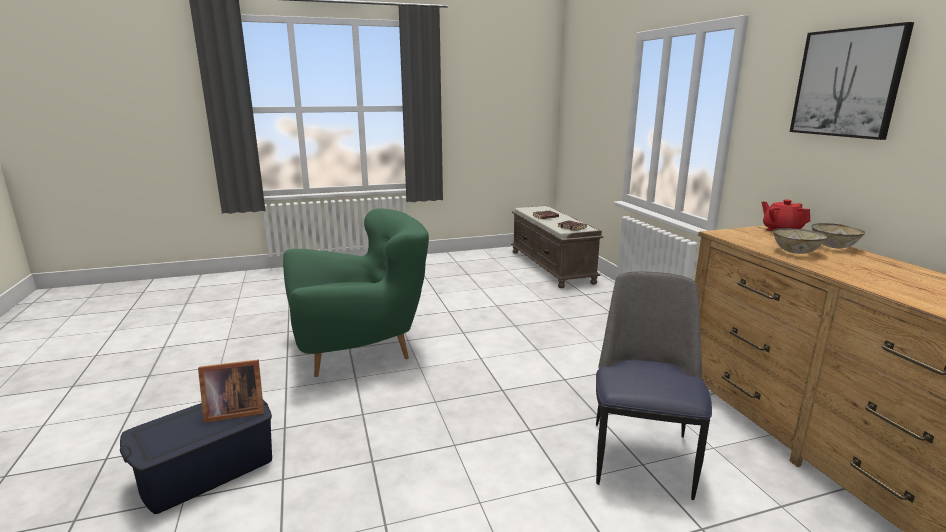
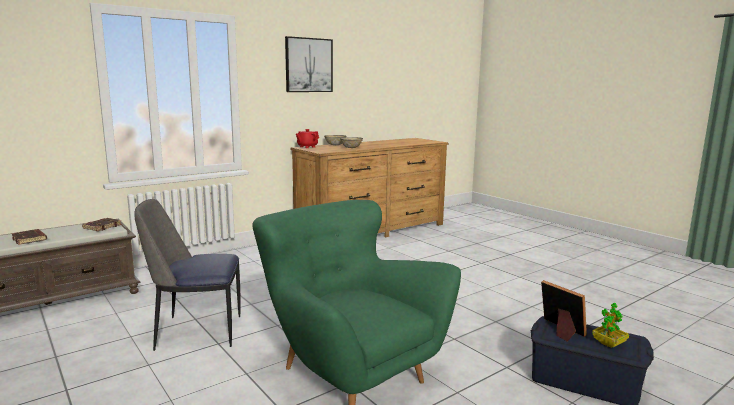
camera: 110 degrees left, 5 degrees down
(174, 430) = (609, 344): none -> potted plant
(641, 456) = (410, 259): chair -> chair (196, 332)

